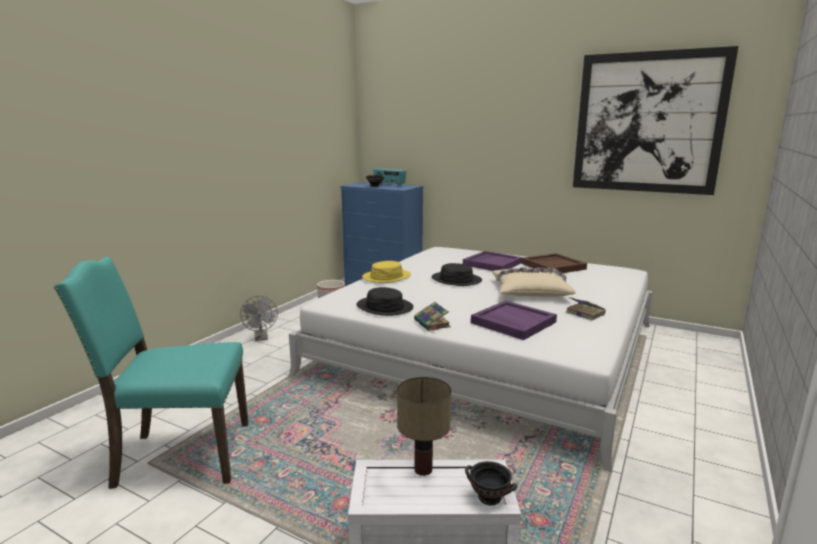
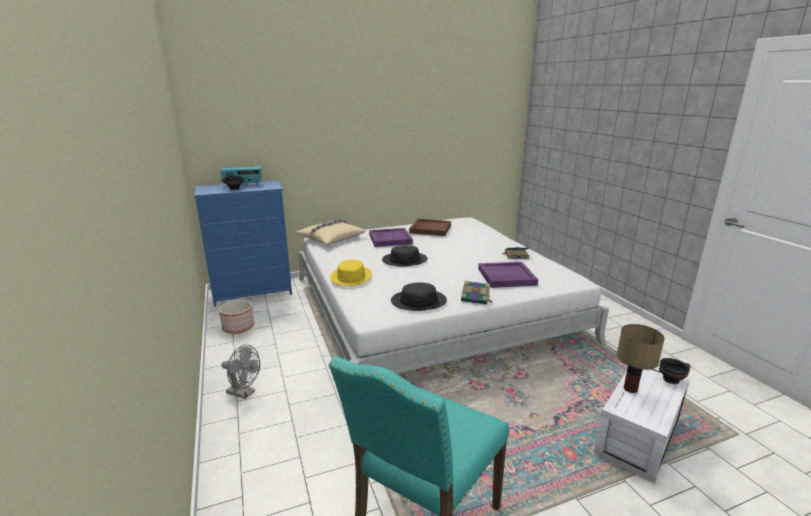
camera: 50 degrees left, 5 degrees up
(530, 290) = (459, 251): beige pillow -> beige pillow (331, 238)
(647, 123) = (459, 111): picture -> none

